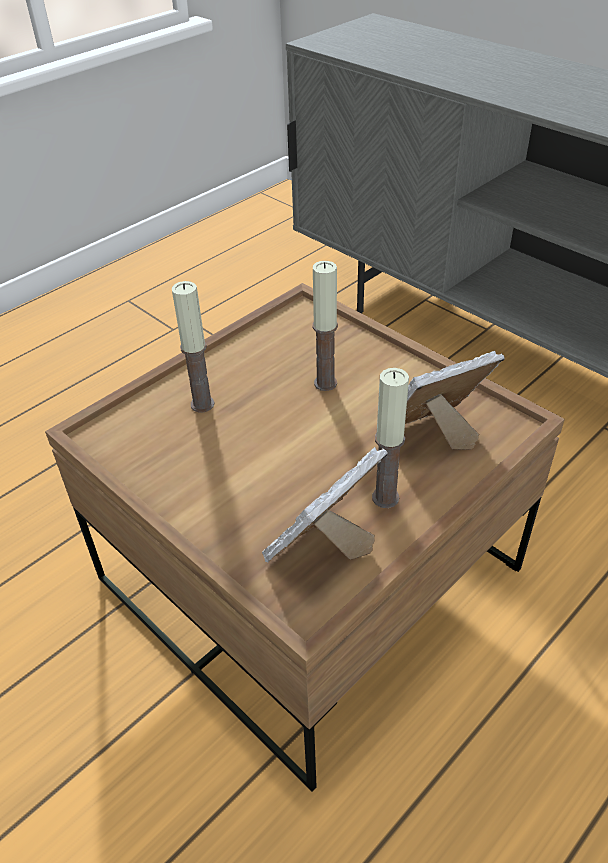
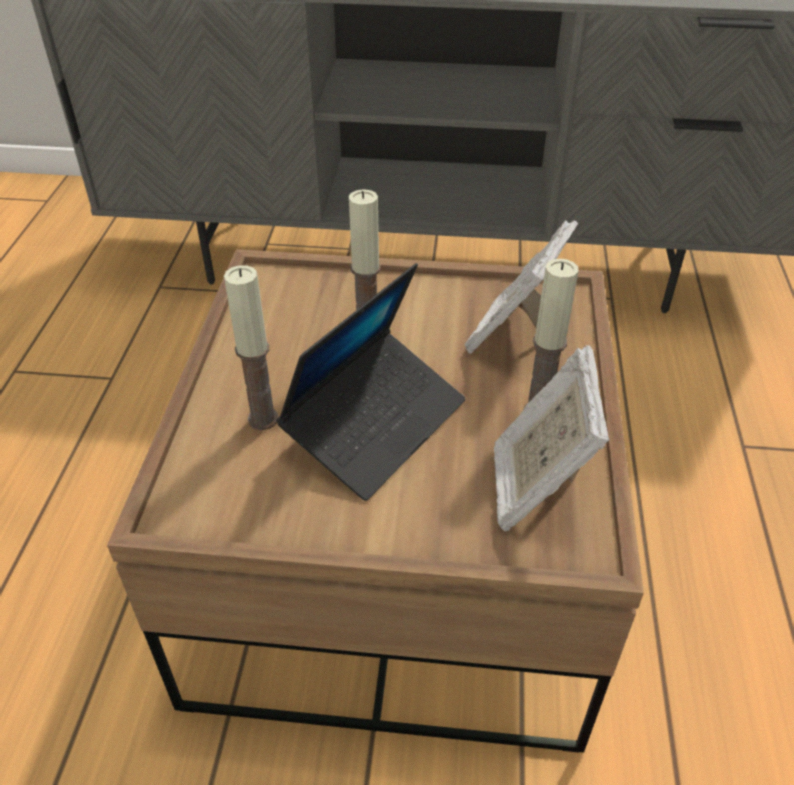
camera: 40 degrees left, 0 degrees up
(265, 445) = (376, 424): none -> laptop

